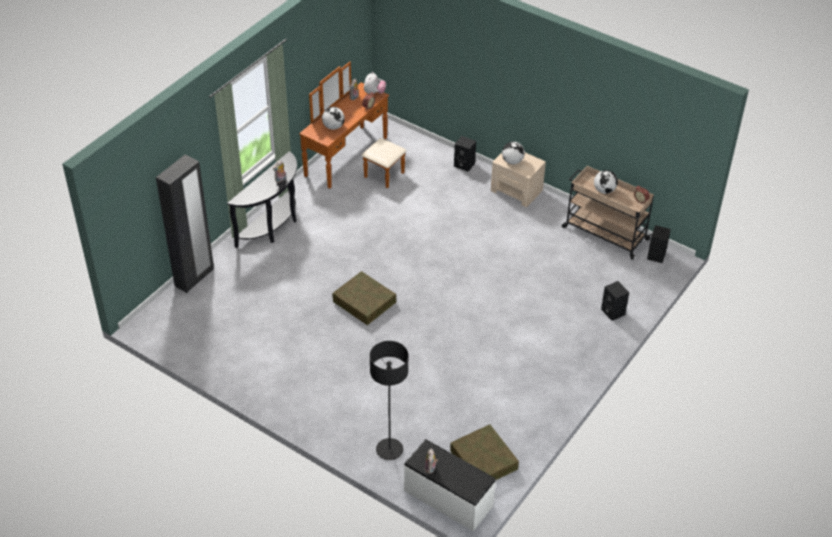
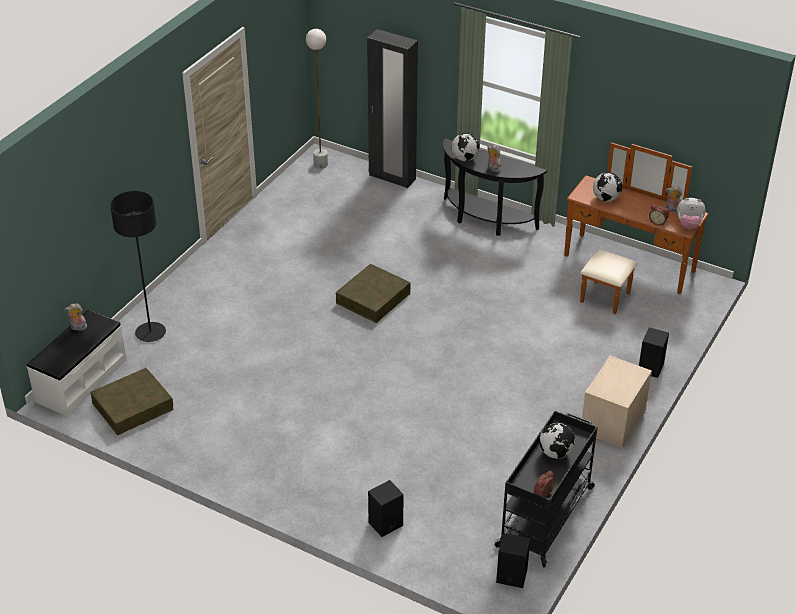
camera: 85 degrees right, 5 degrees down
(158, 325) = (320, 164): none -> white floor lamp
(512, 161) = (616, 374): globe -> globe (465, 158)
(604, 233) = (546, 516): beige cart -> black cart

